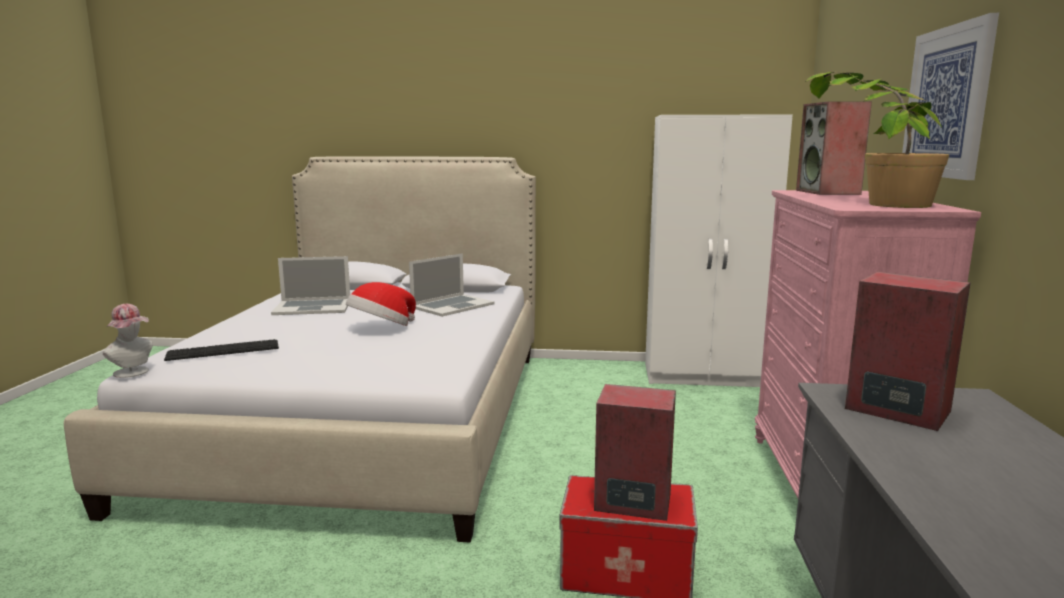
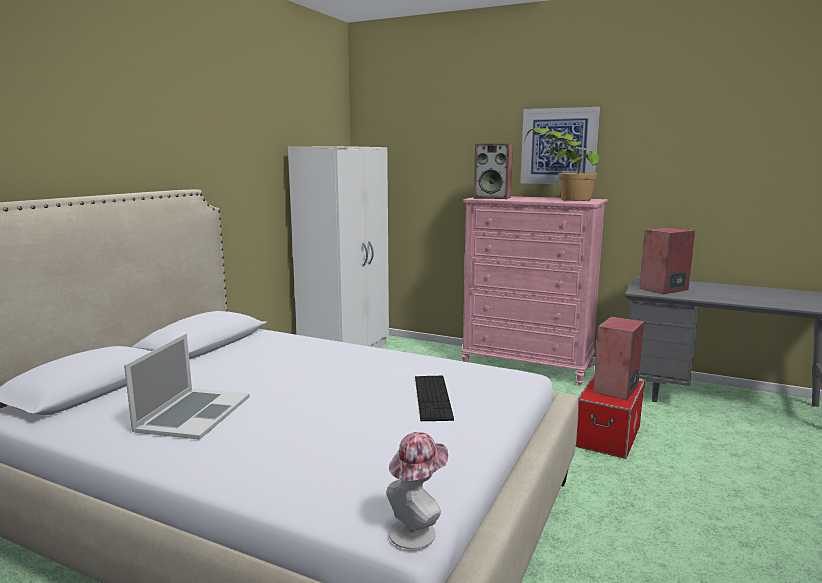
camera: 70 degrees left, 0 degrees up
(223, 350) = (370, 464): keyboard -> keyboard (432, 397)
(381, 328) = (342, 384): hat -> none
(452, 306) = (285, 352): laptop -> none

